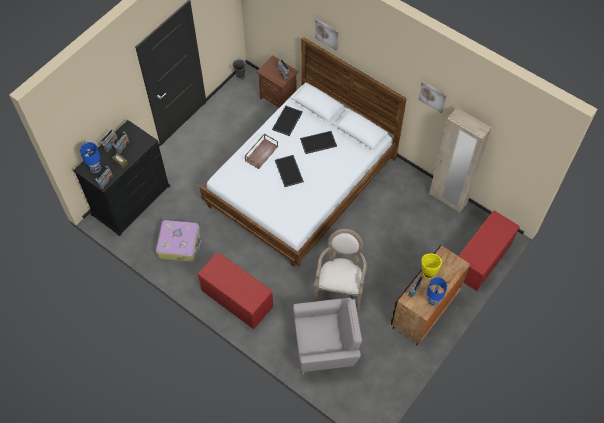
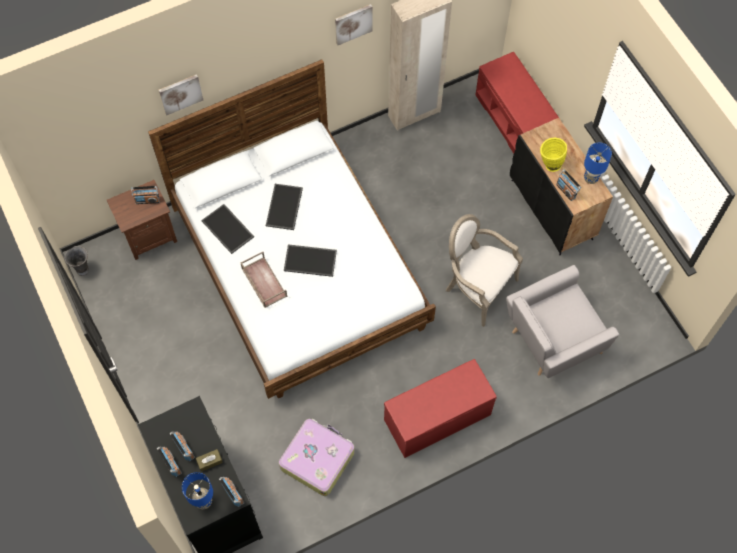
camera: 65 degrees left, 5 degrees up
(326, 347) = (552, 339): grey armchair -> grey armchair turned 135 degrees counterclockwise

